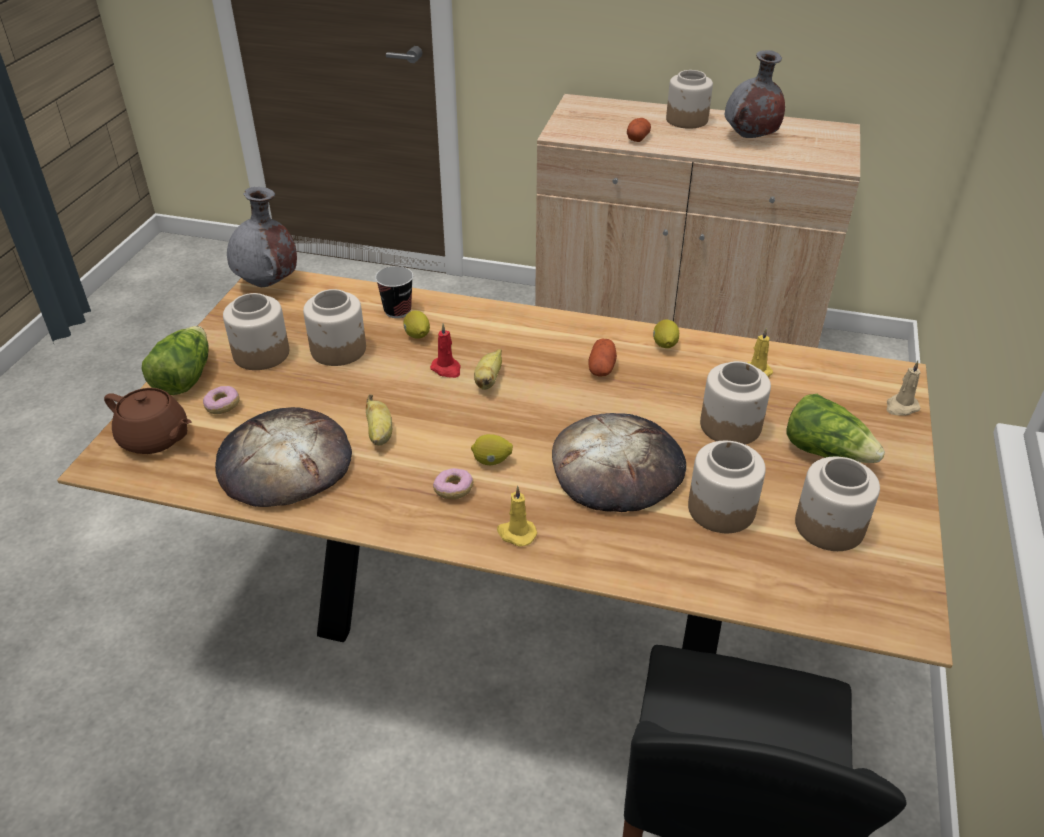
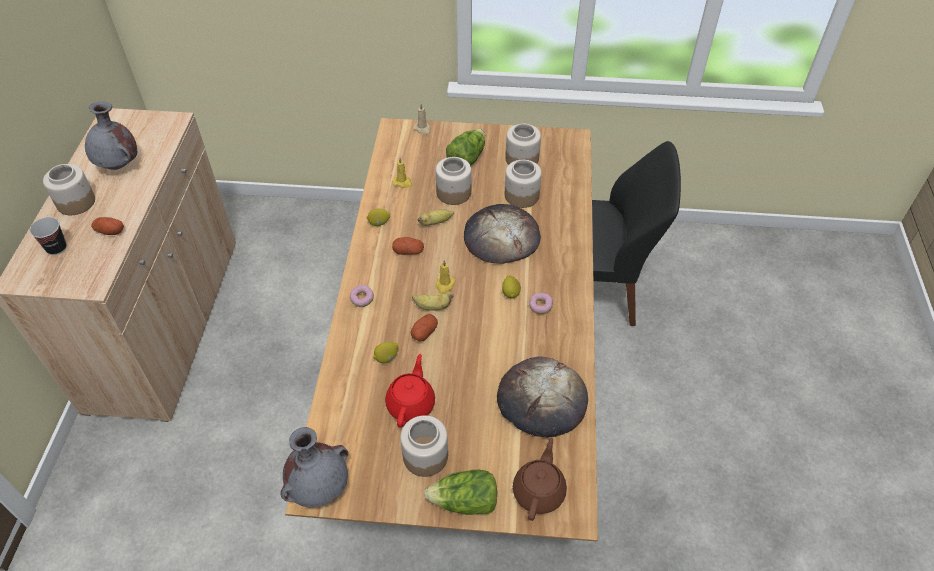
camera: 100 degrees left, 10 degrees up
(223, 406) = (494, 459): donut -> donut (362, 299)
(339, 349) = (411, 404): jar -> red teapot
(379, 434) = (501, 354): banana -> banana (435, 222)
(397, 311) = (354, 378): cup -> cup (56, 248)
(447, 369) = (424, 332): red candle -> potato
(516, 533) = (565, 274): yellow candle -> yellow candle (444, 285)

